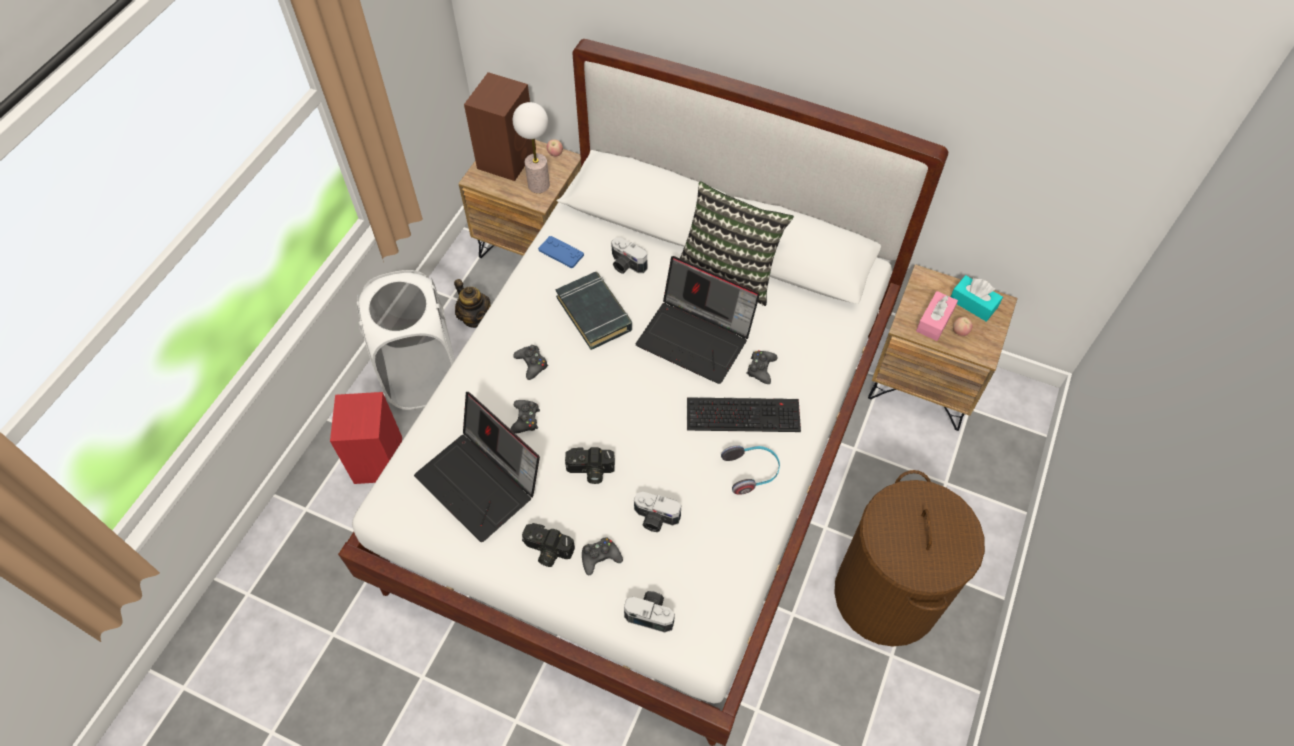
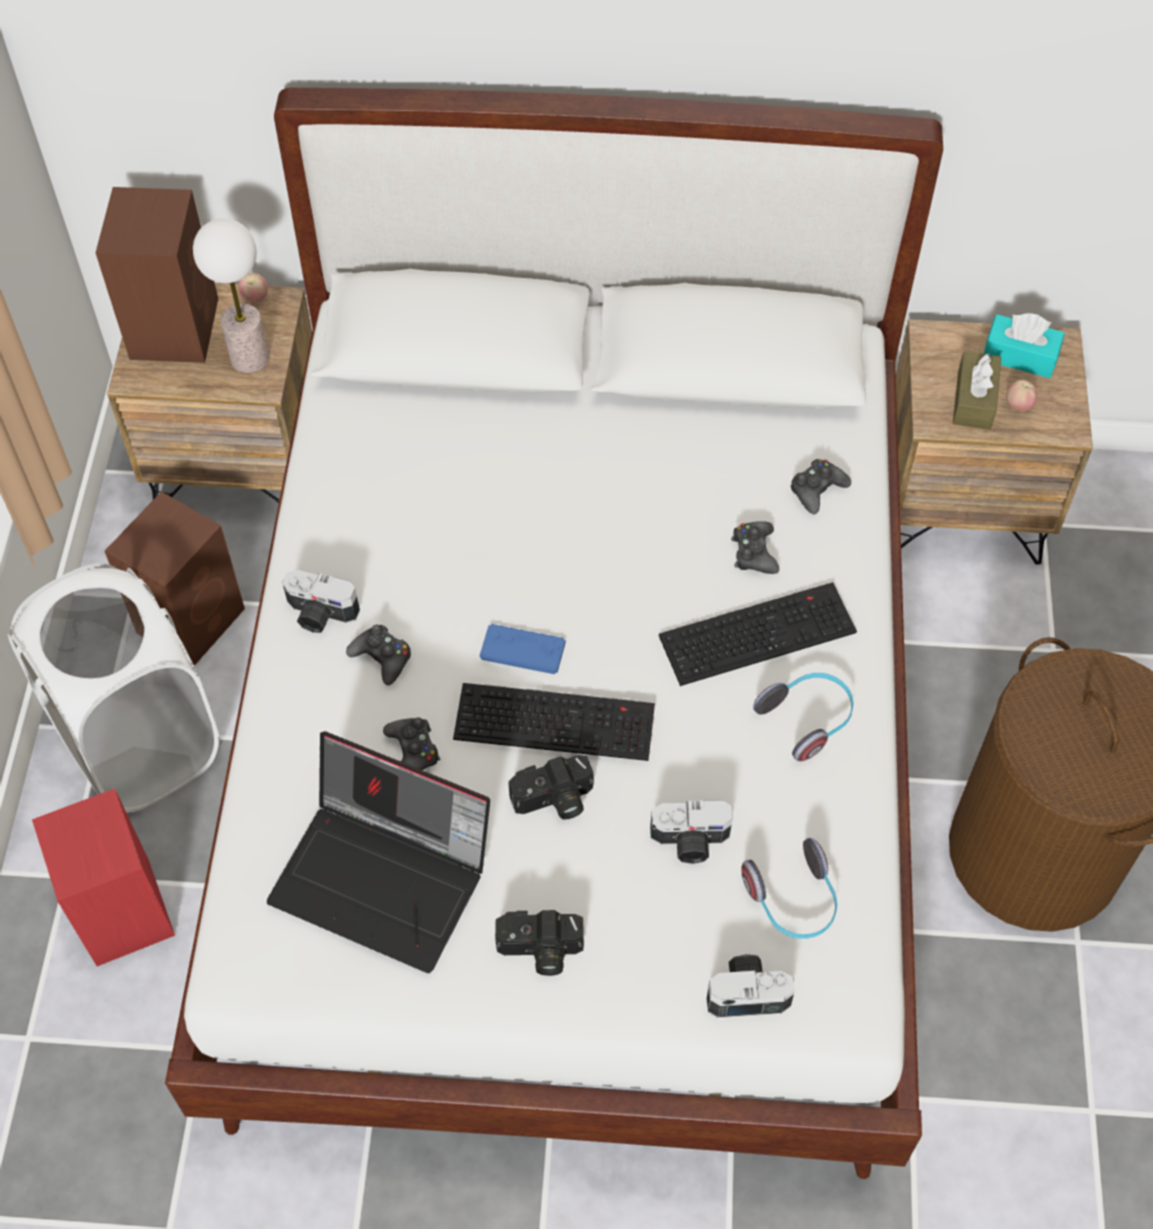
camera: 20 degrees left, 0 degrees up
(475, 318) = (192, 619): teapot -> brown speaker
(561, 252) = (350, 459): blue game controller -> blue game controller (522, 650)
(594, 313) = (450, 544): black book -> none
(600, 557) = (629, 932): black game controller -> black game controller (817, 490)
(610, 427) = (557, 720): none -> keyboard
(626, 265) = (467, 449): camera -> camera (319, 615)
(697, 338) = (633, 533): laptop -> none
(699, 571) = (793, 901): none -> headphones
(729, 270) = (638, 410): pillow -> none
(934, 321) = (974, 400): pink tissue box -> brown tissue box

